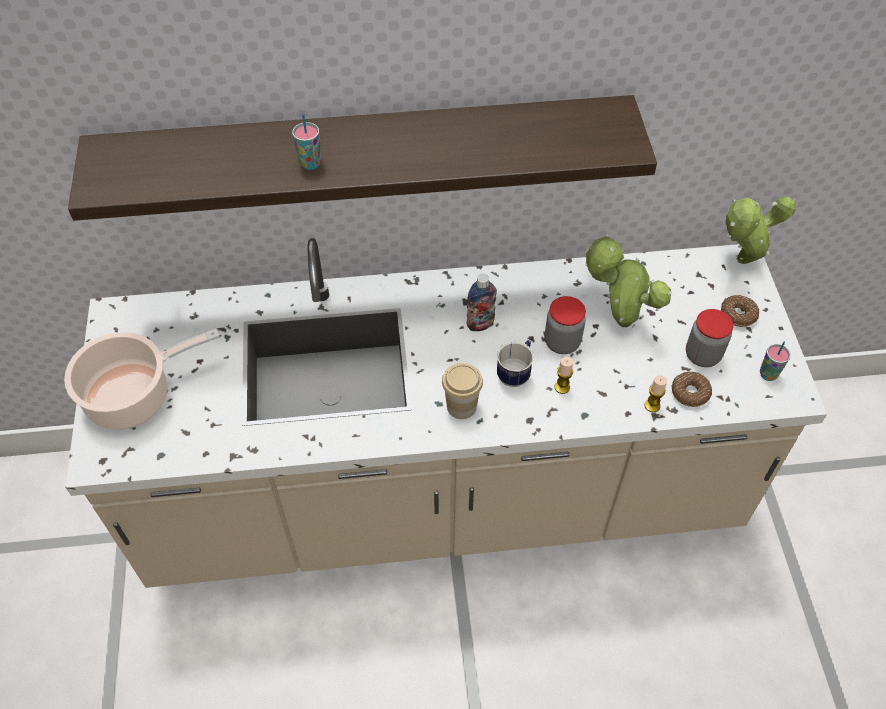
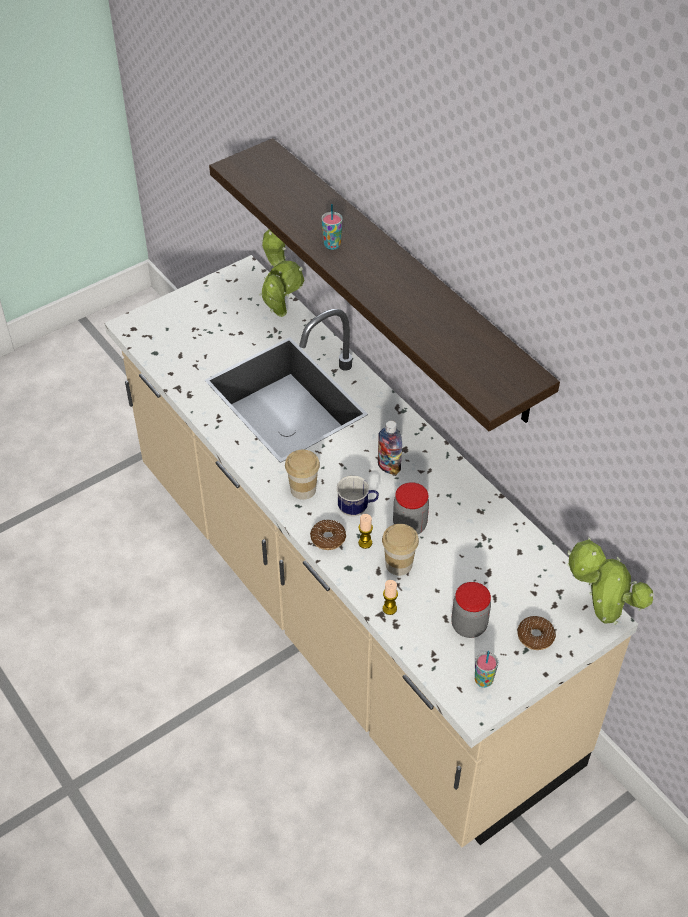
camera: 60 degrees right, 5 degrees down
(134, 396) = (190, 317): cooking pot -> none
(603, 373) = (399, 564): none -> cup
(618, 321) = (461, 553): potted plant -> potted plant (280, 310)
(690, 393) = (421, 630): donut -> donut (328, 538)

